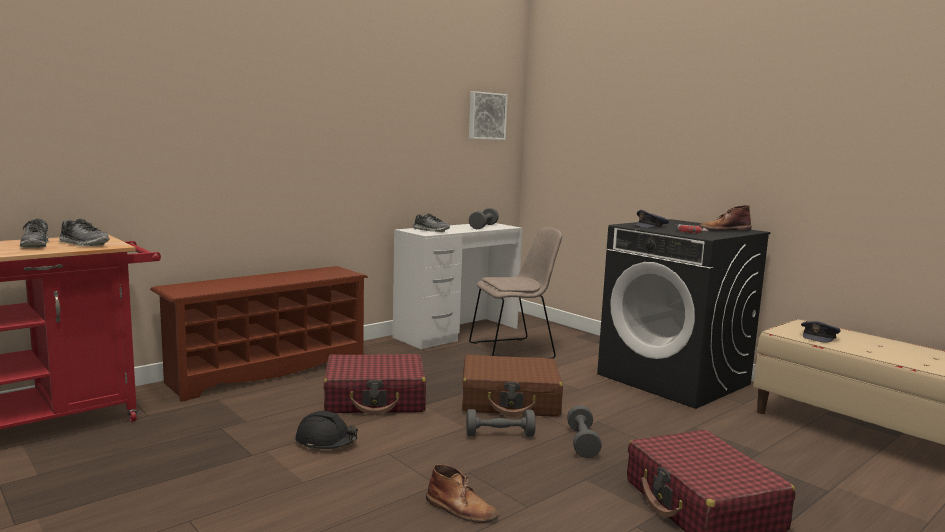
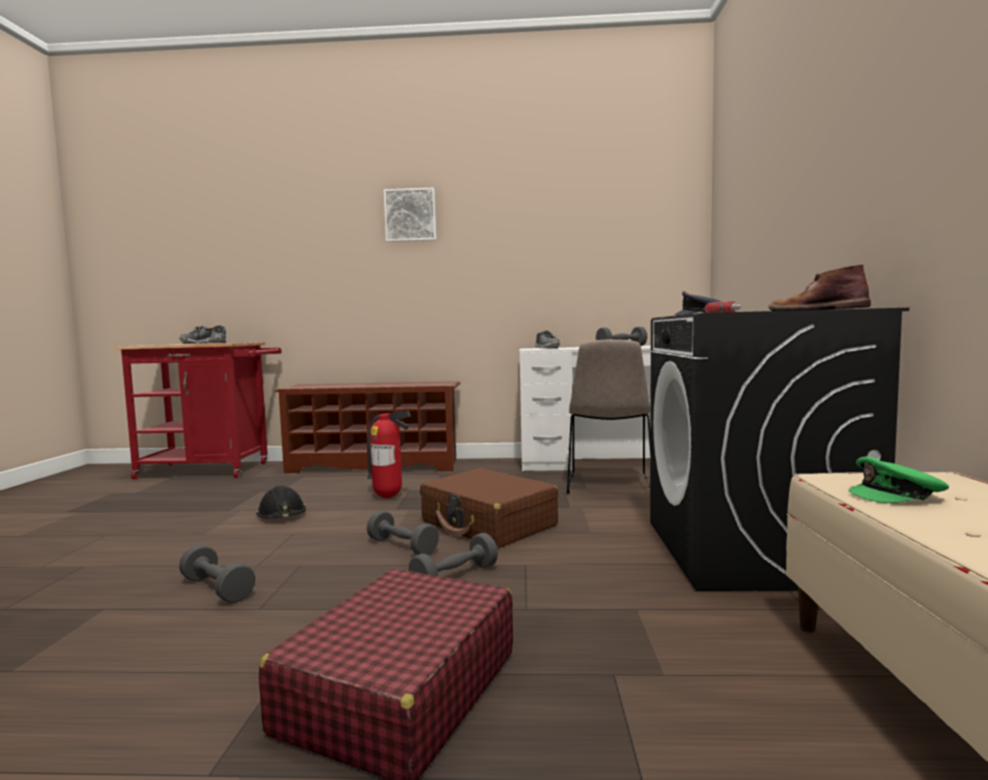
camera: 45 degrees right, 5 degrees down
(375, 399) = (388, 497): red suitcase -> fire extinguisher
(461, 509) = (217, 589): brown boot -> grey dumbbell
(486, 116) = (646, 225): picture -> picture (410, 215)
(514, 351) = (609, 486): beige chair -> beige chair turned 75 degrees clockwise
(819, 337) = (897, 495): grey cap -> green cap

